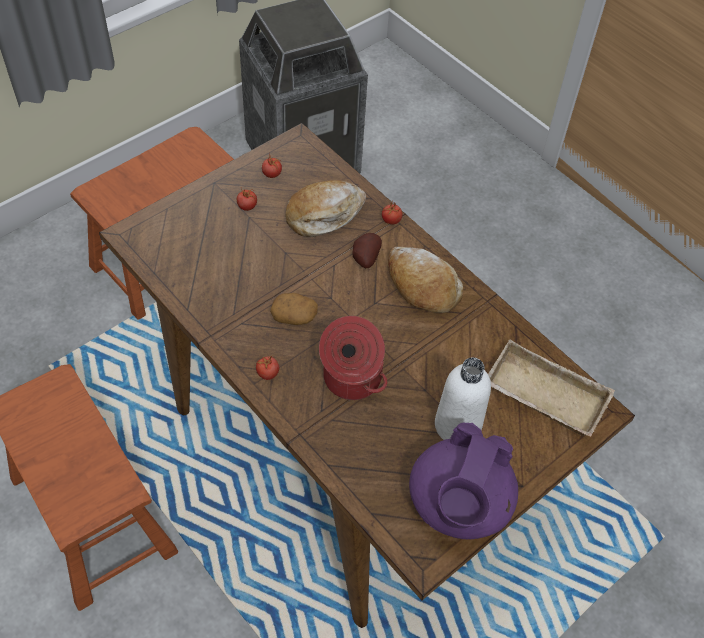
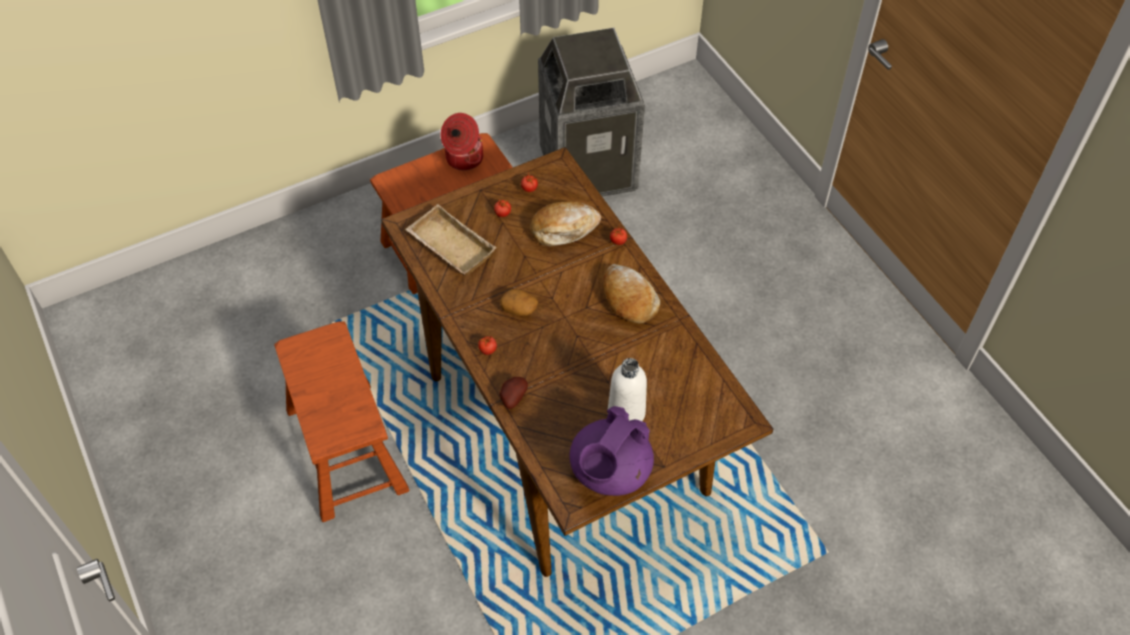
camera: 15 degrees right, 0 degrees up
(350, 378) = (551, 363): cooking pot -> cooking pot (463, 158)
(364, 258) = (587, 270): potato -> potato (512, 398)
(542, 396) = (701, 401): beige tray -> beige tray (448, 246)

